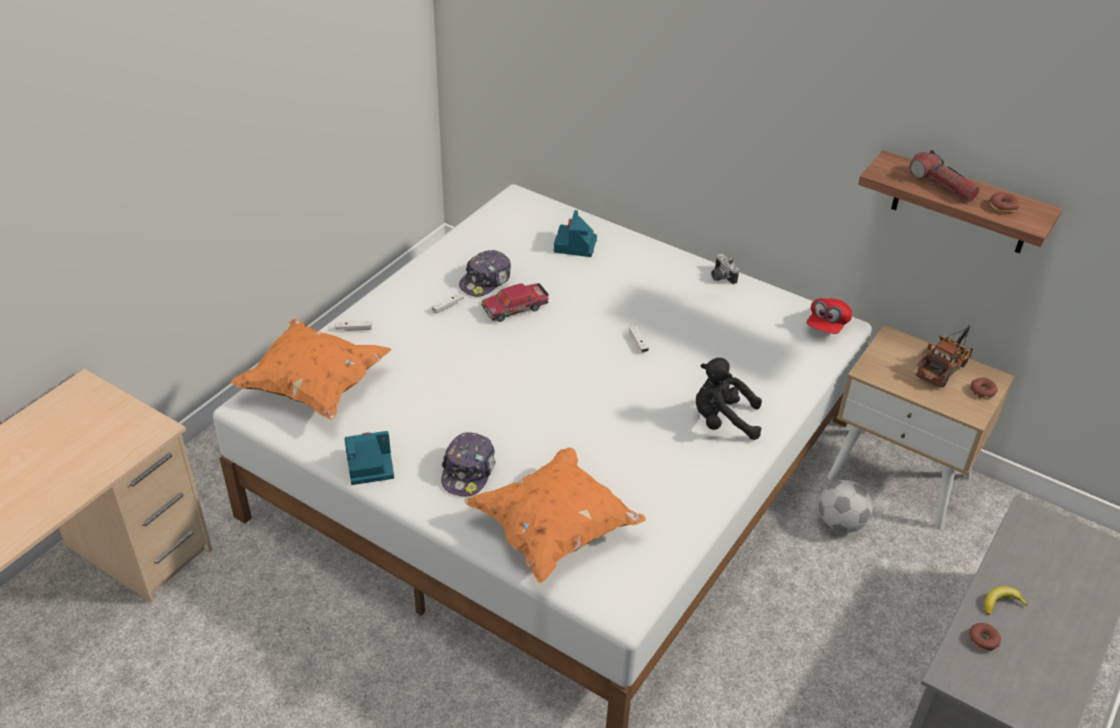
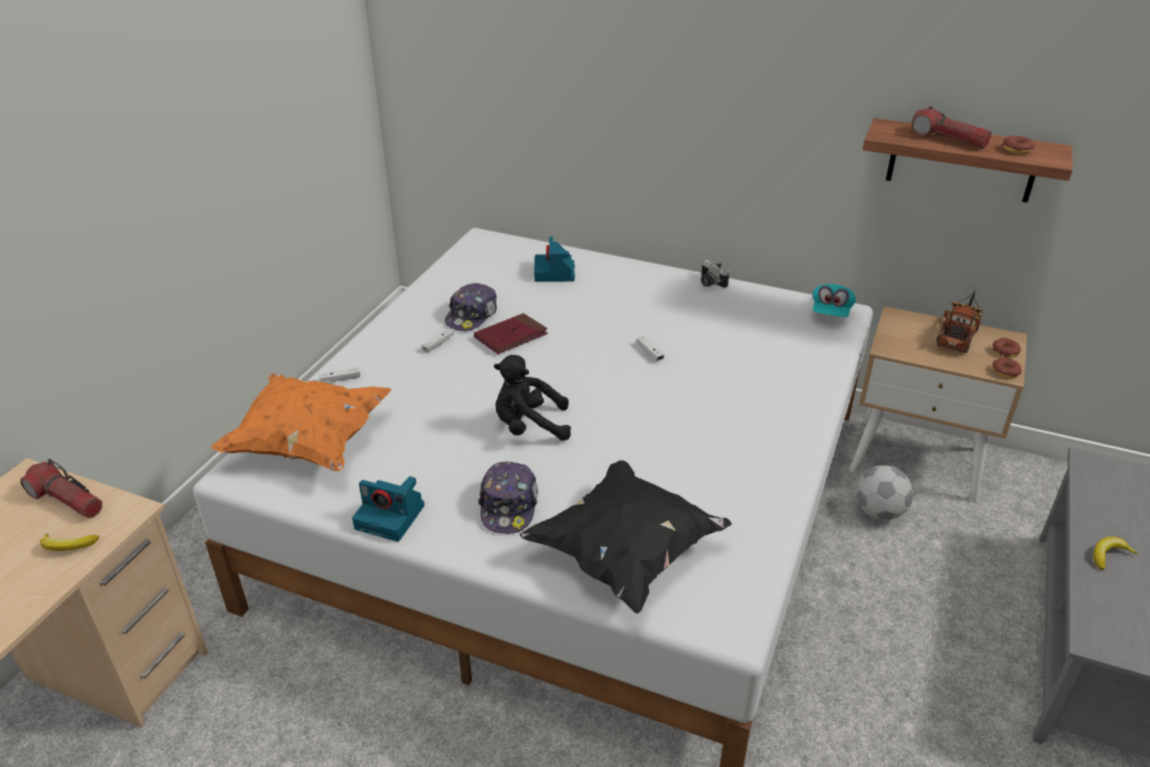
camera: 10 degrees left, 5 degrees down
(107, 451) = (68, 546): none -> banana
(111, 411) = (67, 500): none -> flashlight
(368, 465) = (391, 517): camera -> camera turned 135 degrees counterclockwise
(515, 308) = (511, 336): toy car -> red book
(554, 530) = (625, 554): orange pillow -> black pillow
(722, 420) = (765, 414): black plush toy -> black plush toy (529, 427)
(827, 325) = (831, 312): red cap -> turquoise cap
(983, 640) = (1110, 597): donut -> donut (1005, 372)

